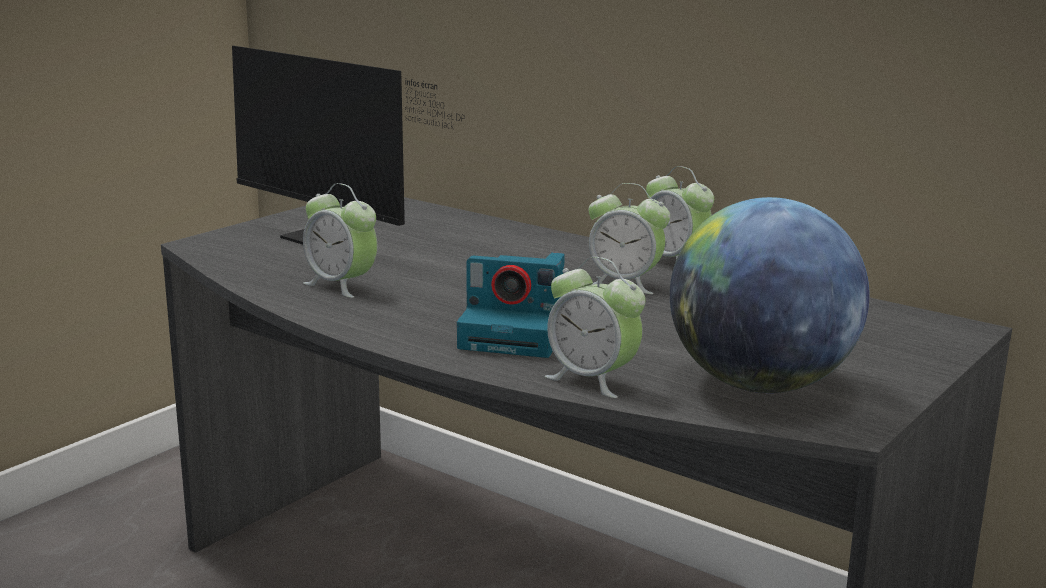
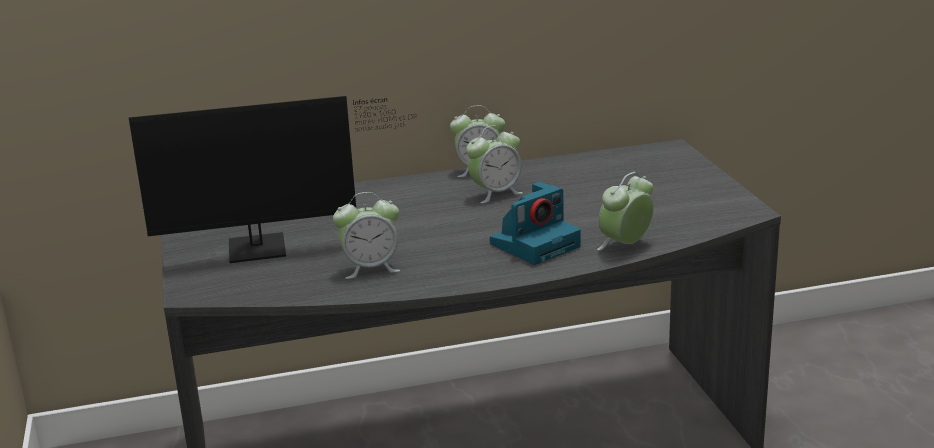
camera: 50 degrees left, 5 degrees up
(592, 380) = (625, 245): alarm clock -> alarm clock turned 150 degrees clockwise
(760, 385) = (681, 211): globe -> none

